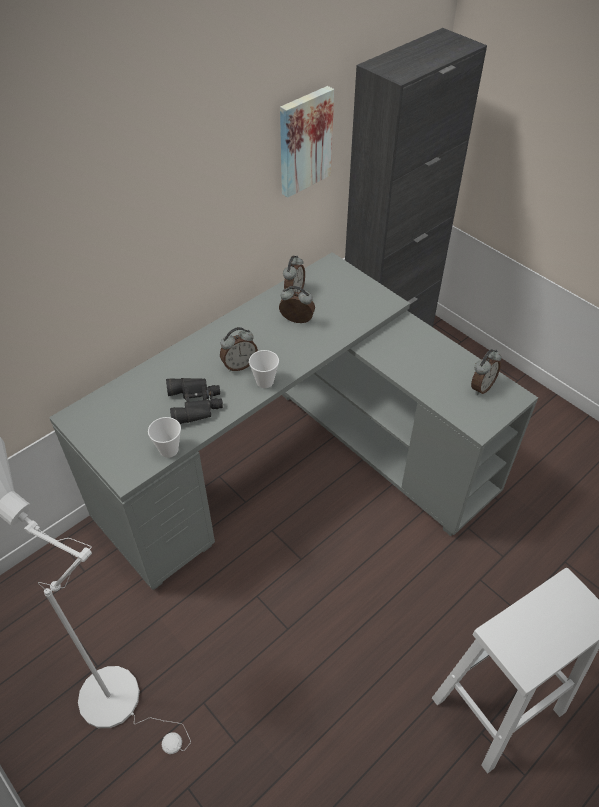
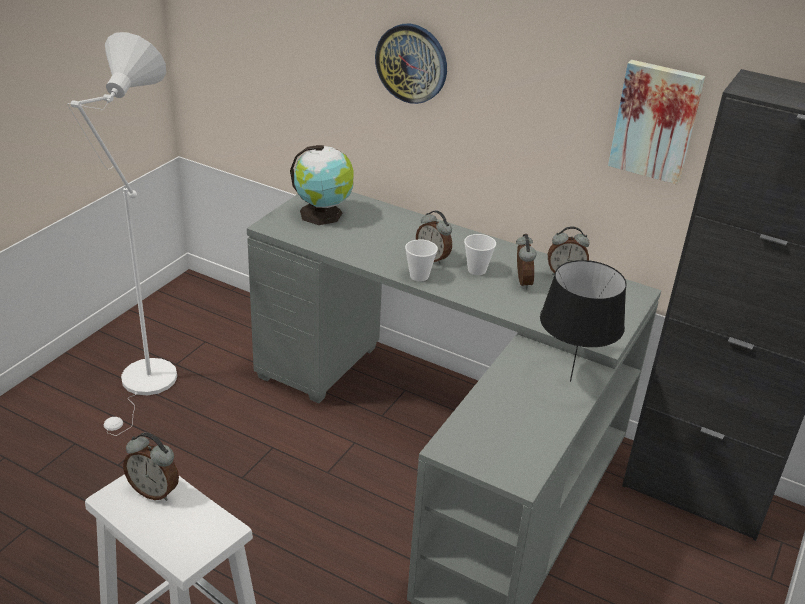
camera: 70 degrees right, 15 degrees down
(103, 240) = (412, 63): none -> wall clock
(124, 426) = (323, 214): none -> globe
(169, 450) = (306, 240): cup -> cup (477, 270)
(196, 403) = (369, 243): black binoculars -> none
(416, 337) = (571, 381): none -> black table lamp
(481, 387) = (518, 445): alarm clock -> alarm clock (154, 491)

